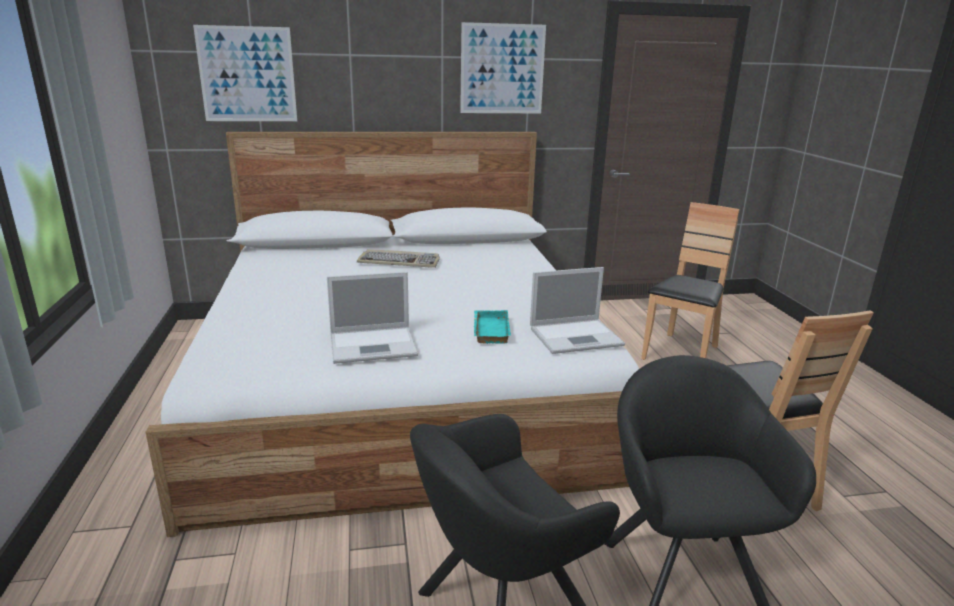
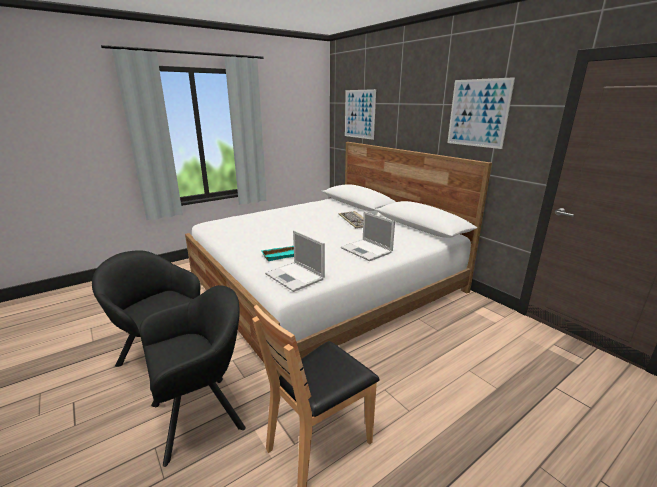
camera: 65 degrees right, 0 degrees up
(375, 345) = (243, 238): laptop -> laptop (367, 250)
(681, 353) = (494, 379): brown chair -> none

